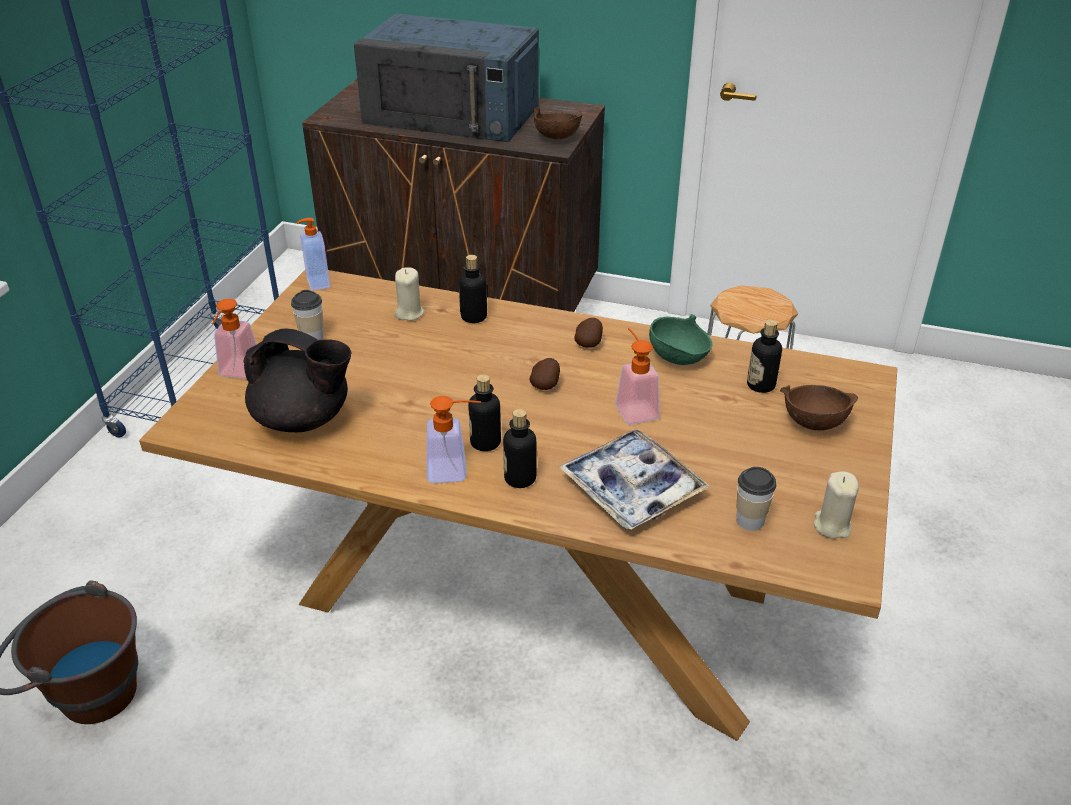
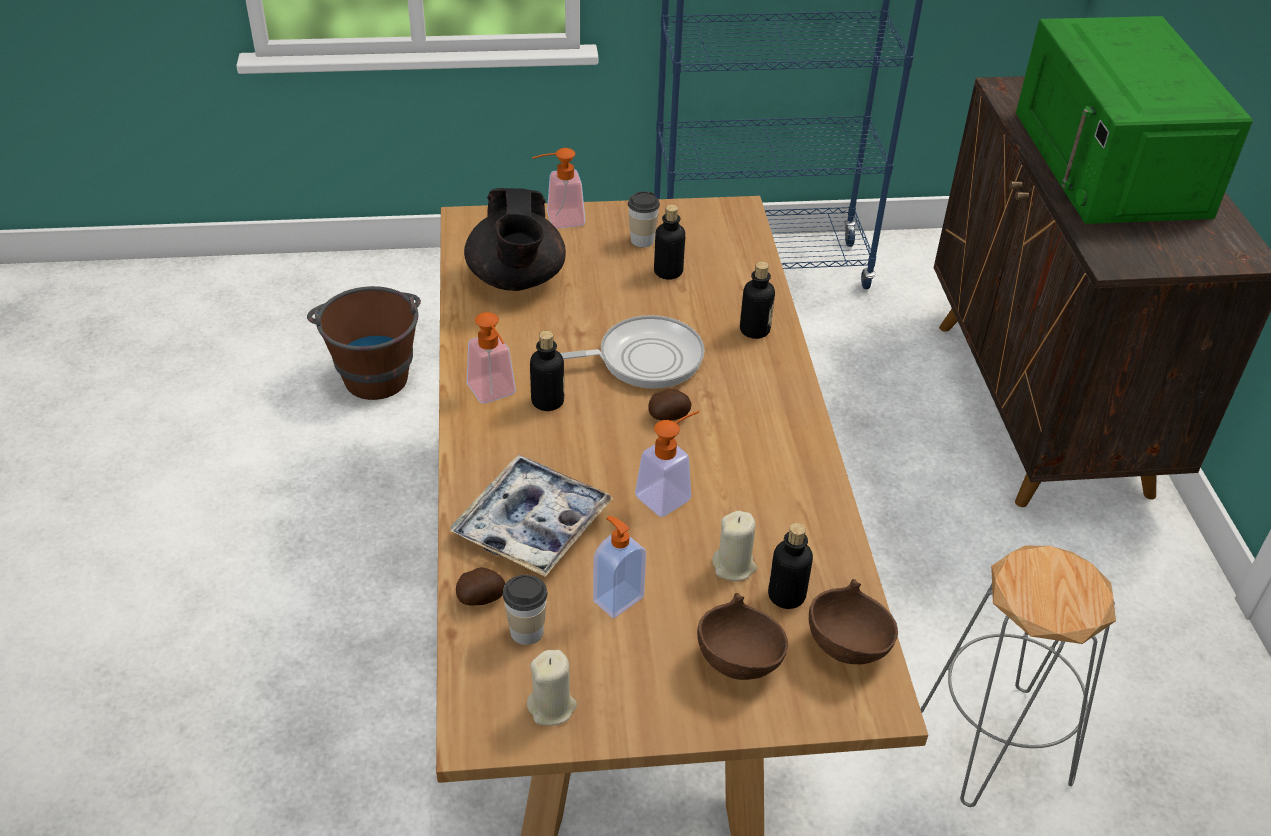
camera: 65 degrees right, 5 degrees up
(317, 283) = (734, 211): soap dispenser -> soap dispenser (617, 598)
(409, 313) = (727, 285): beige candle -> beige candle (734, 566)
(453, 114) = (1111, 164): blue microwave -> green microwave
(468, 378) = (643, 359): none -> frying pan
(520, 478) = (506, 440): bottle -> bottle (668, 272)
(557, 137) = (1141, 256): brown bowl -> brown bowl (849, 645)
(589, 343) = (769, 428): potato -> potato (481, 598)
(679, 358) = (792, 510): green bowl -> none

